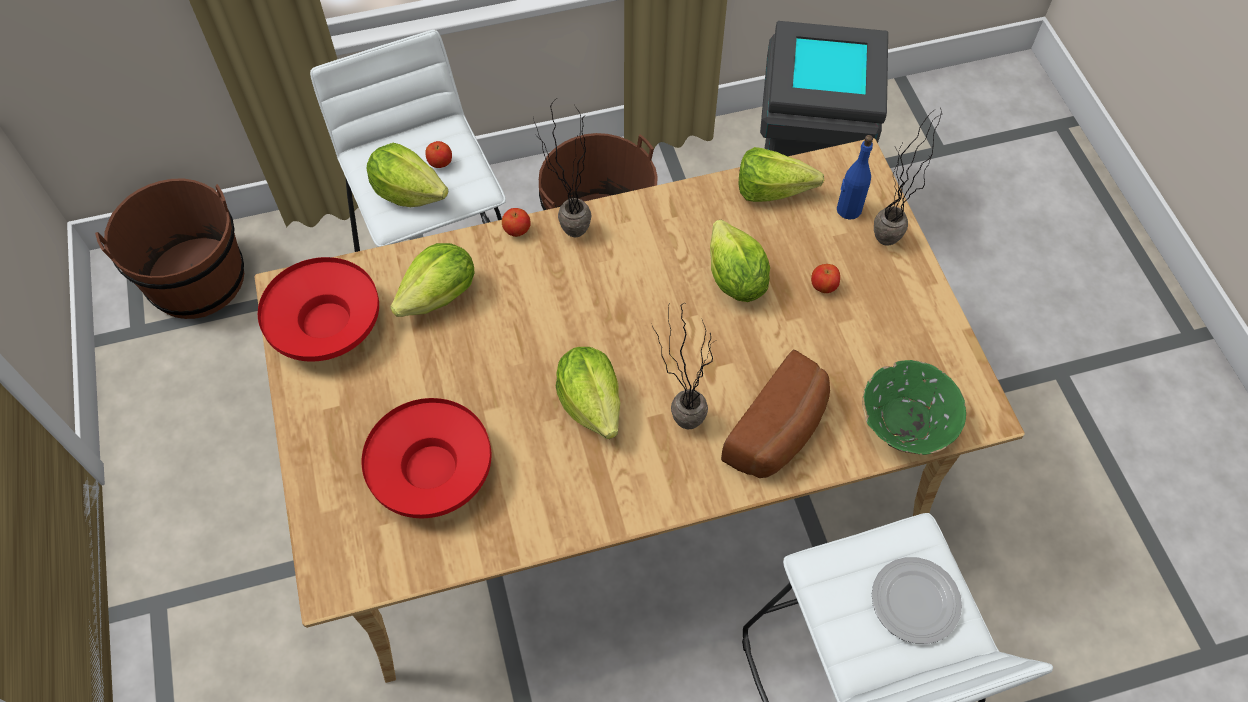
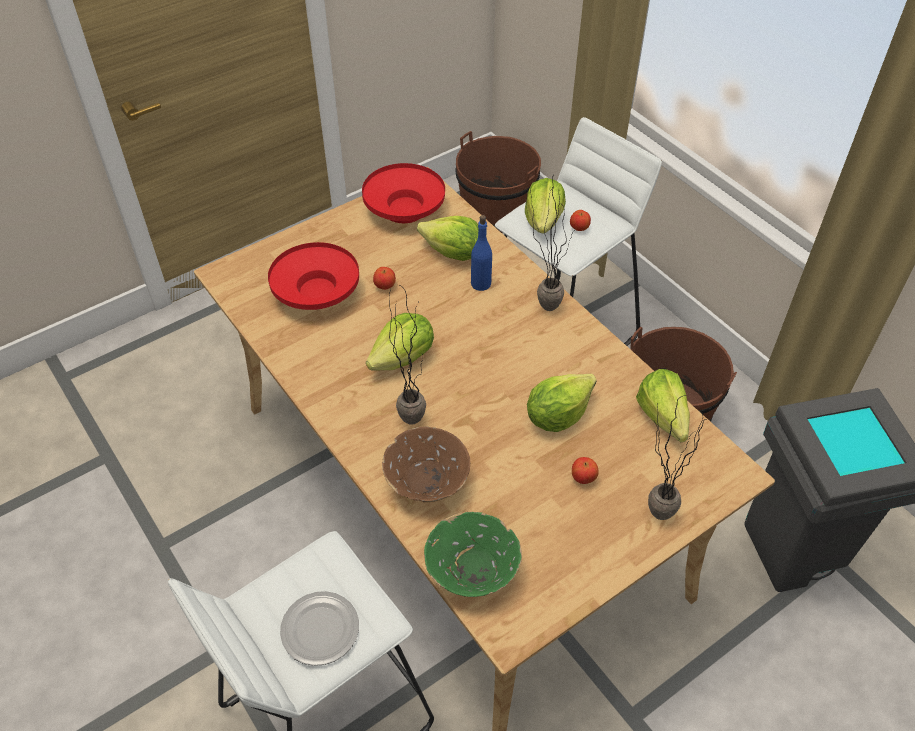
camera: 70 degrees right, 10 degrees down
(517, 230) = (531, 275): apple -> apple (385, 286)
(780, 432) = (426, 481): bread -> brown bowl
(848, 209) = (677, 478): blue bottle -> blue bottle (480, 283)

